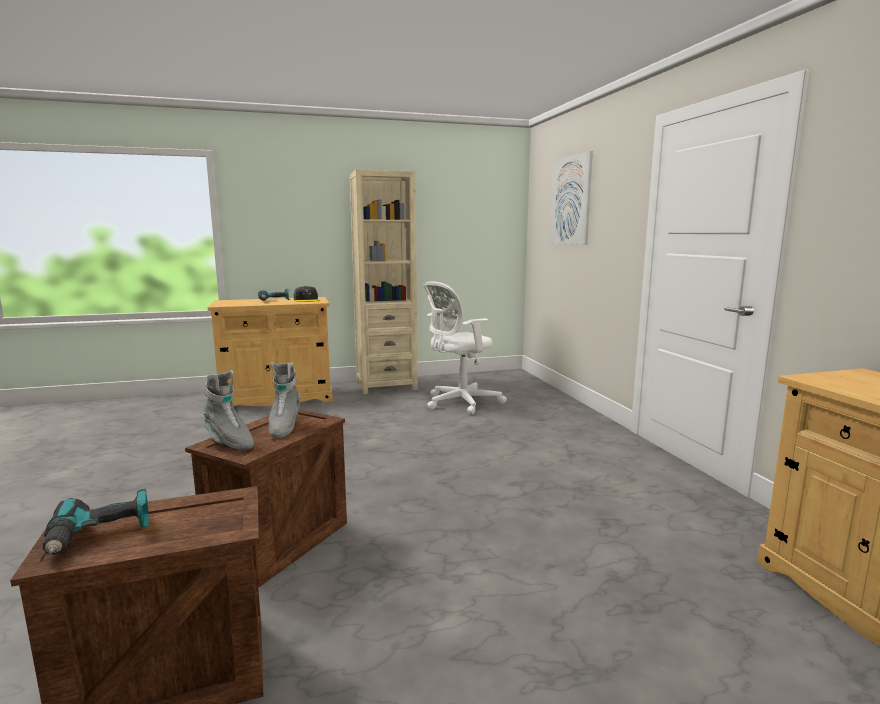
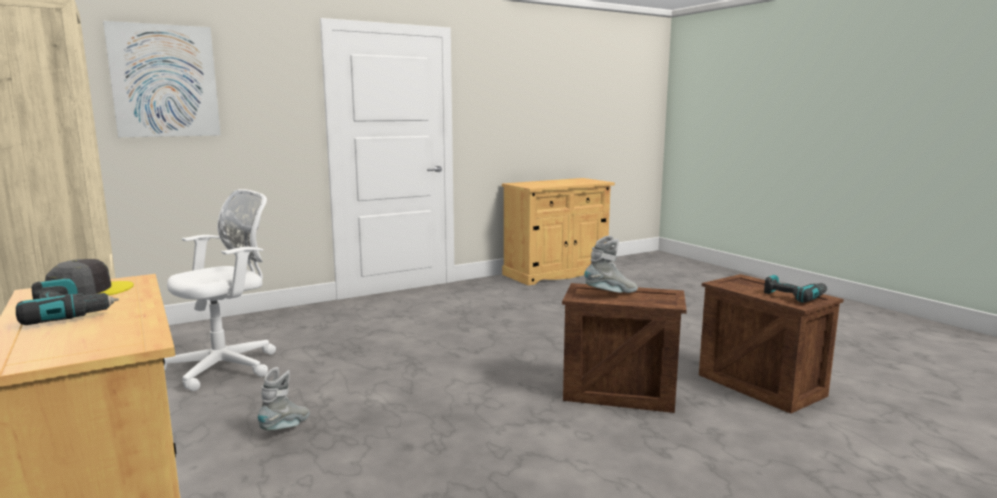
camera: 105 degrees left, 0 degrees up
(229, 441) = (658, 301): grey boot -> grey boot (286, 427)
(459, 403) = (226, 366): white office chair -> white office chair turned 90 degrees counterclockwise

